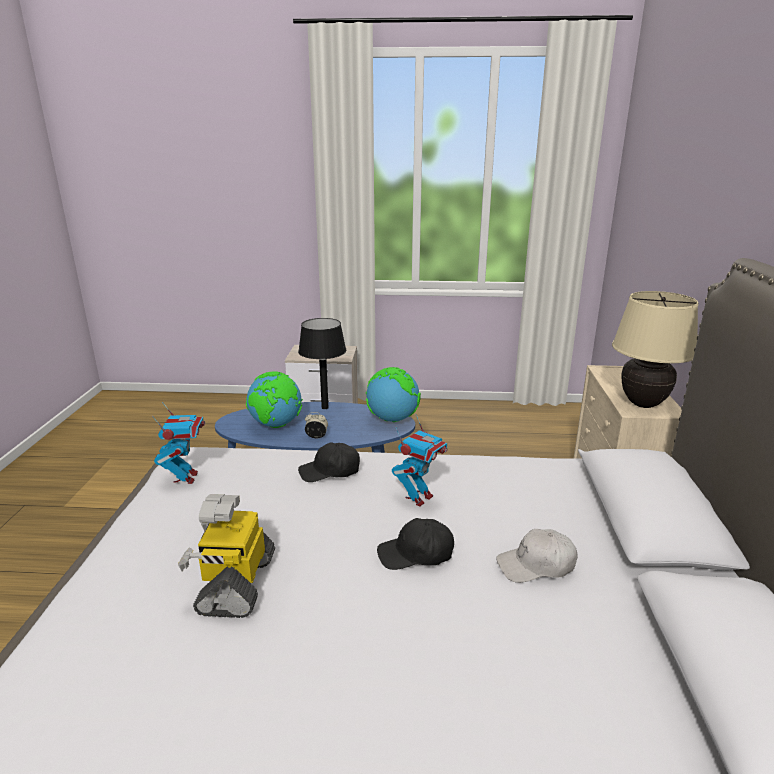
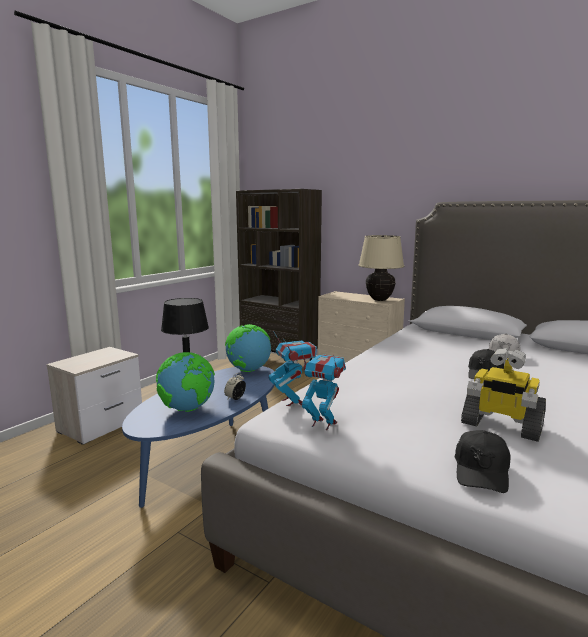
camera: 60 degrees left, 10 degrees down
(330, 471) = (365, 376): black cap -> black cap (481, 471)
(418, 497) = (421, 362): toy robot -> toy robot (293, 401)
(573, 439) = (280, 363): none -> brown bookcase

